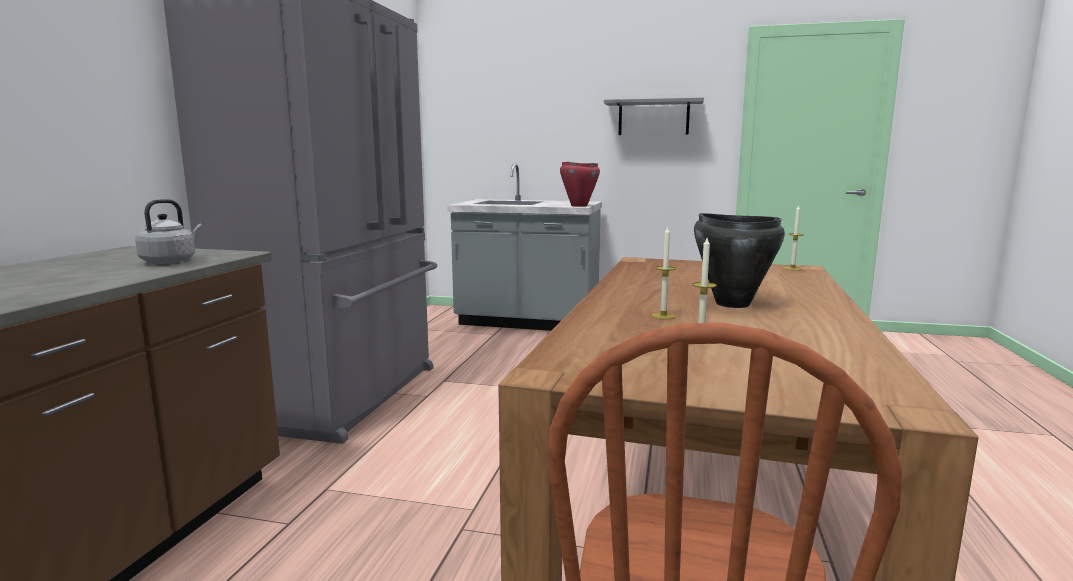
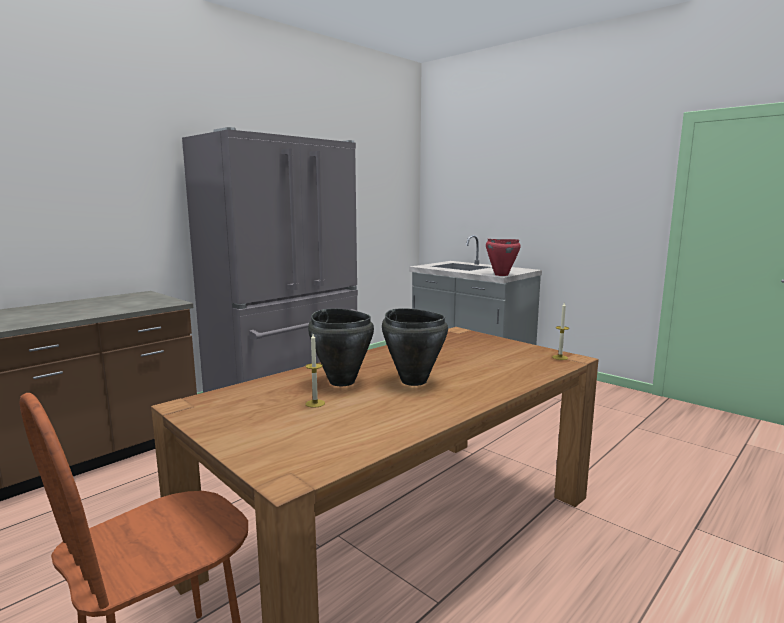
camera: 30 degrees right, 0 degrees up
(171, 261) = (135, 305): grey kettle -> none
(653, 118) = (590, 199): grey shelf -> none
(663, 316) = (342, 381): candle -> black cooking pot

